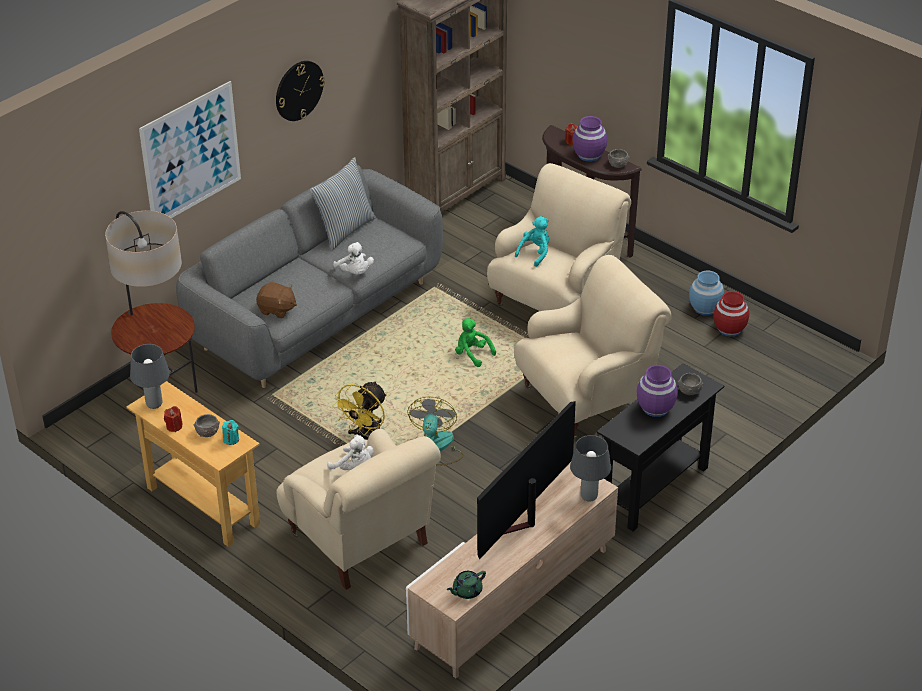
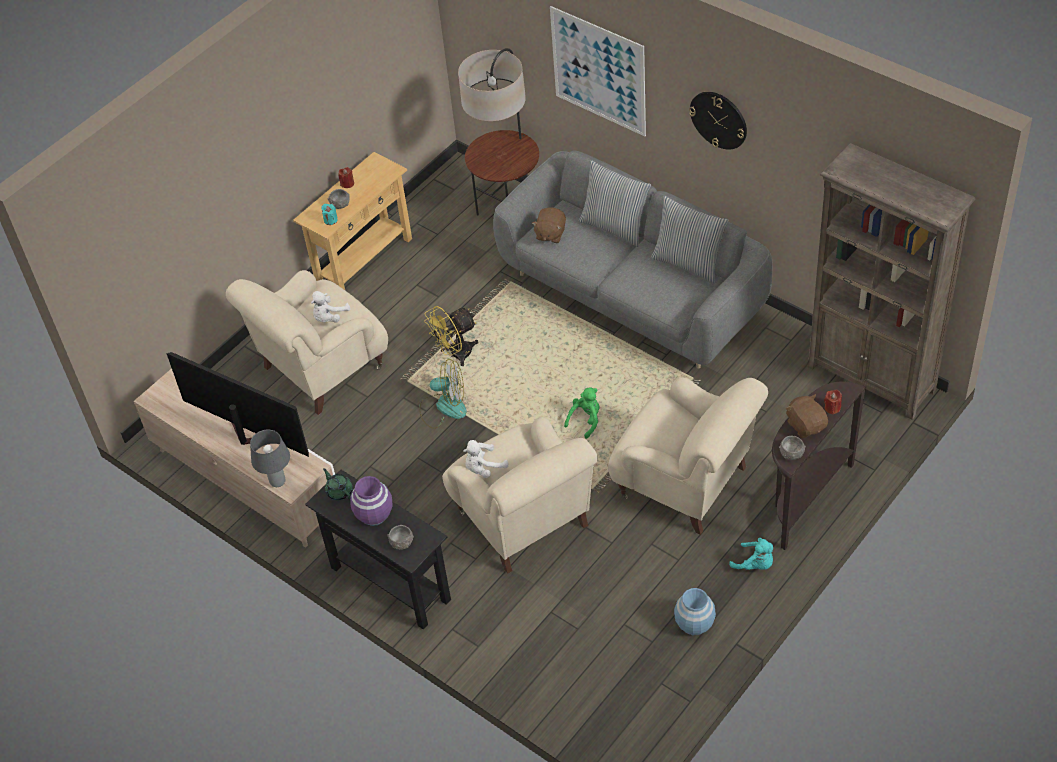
camera: 90 degrees right, 10 degrees up
(154, 404) = (375, 166): grey table lamp -> none
(280, 269) = (615, 227): none -> pillow
(355, 273) = (616, 280): white plush toy -> white plush toy (483, 468)
(365, 437) = (455, 355): yellow fan -> yellow fan turned 60 degrees counterclockwise
(466, 591) = (166, 405): green teapot -> green teapot (339, 491)
(535, 253) = (669, 418): turquoise plush toy -> turquoise plush toy (755, 564)
(589, 155) = (806, 425): purple vase -> brown plush toy
(729, 329) = (659, 649): red vase -> none

